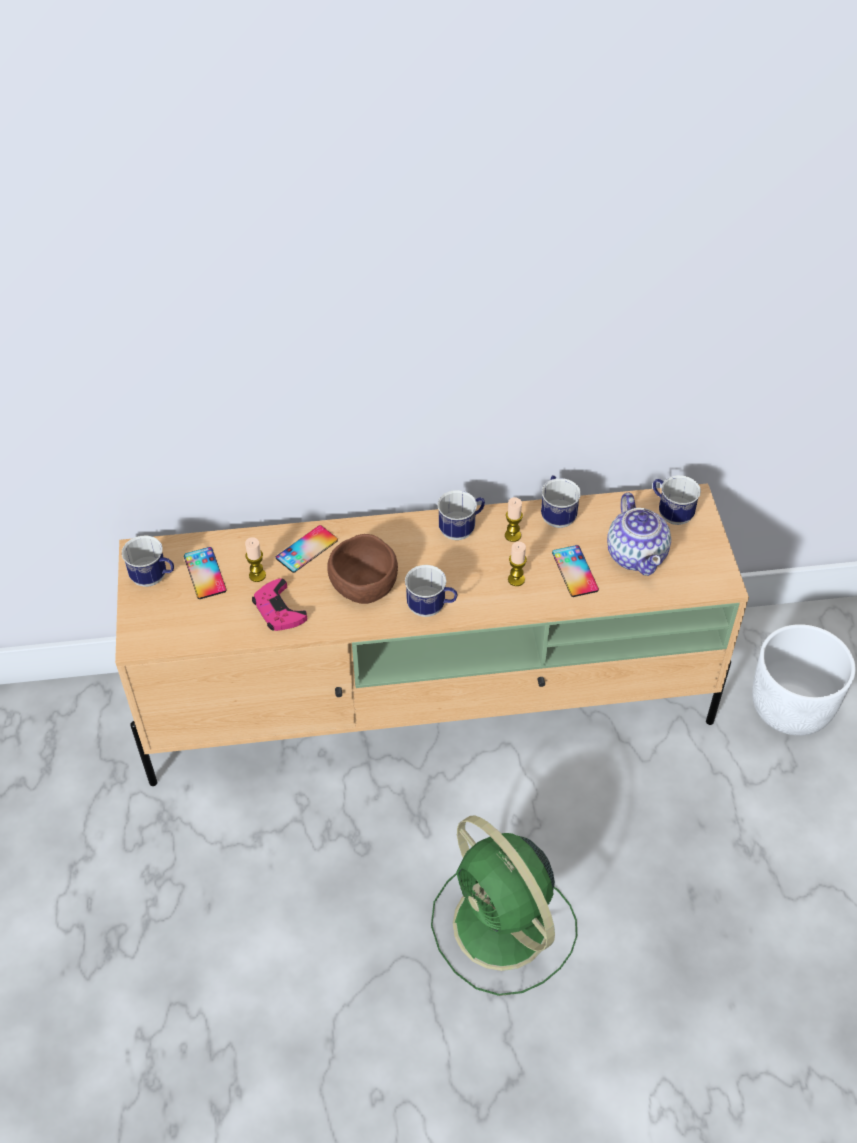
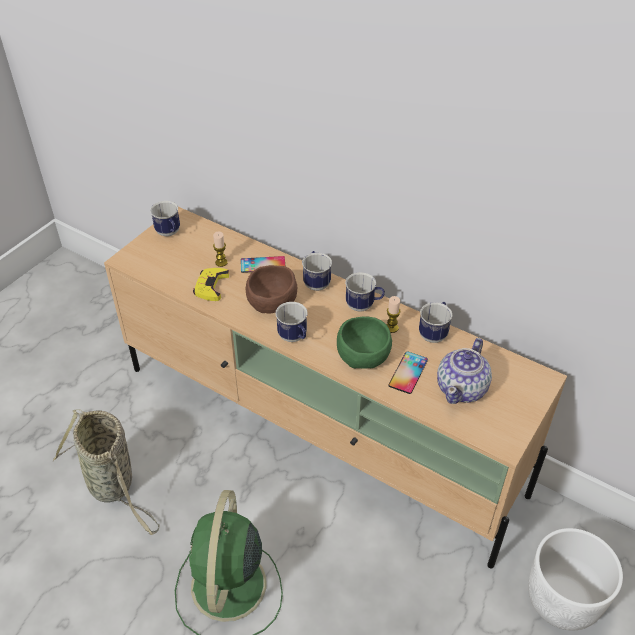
camera: 40 degrees right, 5 degrees down
(205, 573) = (196, 245): phone -> none
(272, 925) = (113, 486): none -> basket
(279, 610) = (211, 286): pink game controller -> yellow game controller
(516, 579) = (364, 354): candle -> green bowl
(670, 513) = (516, 378): mug -> mug (316, 282)

